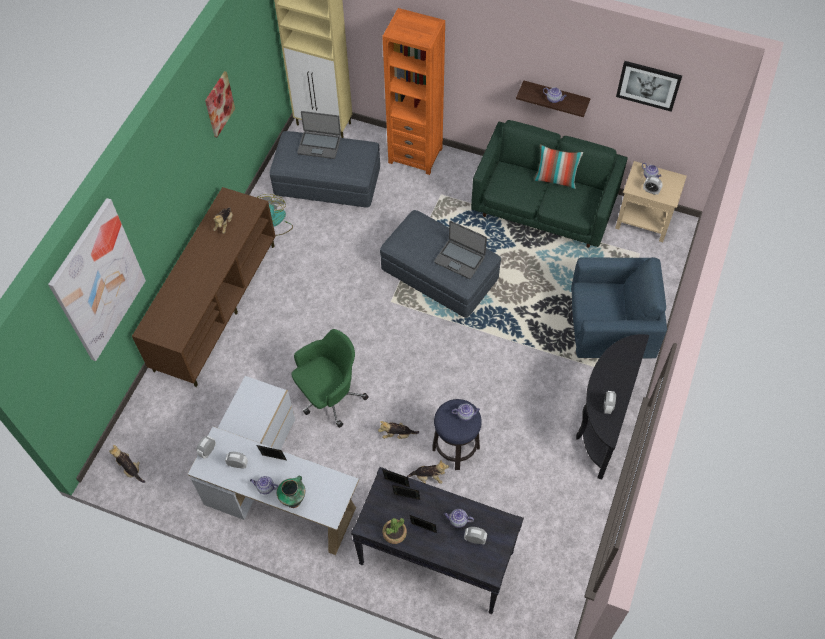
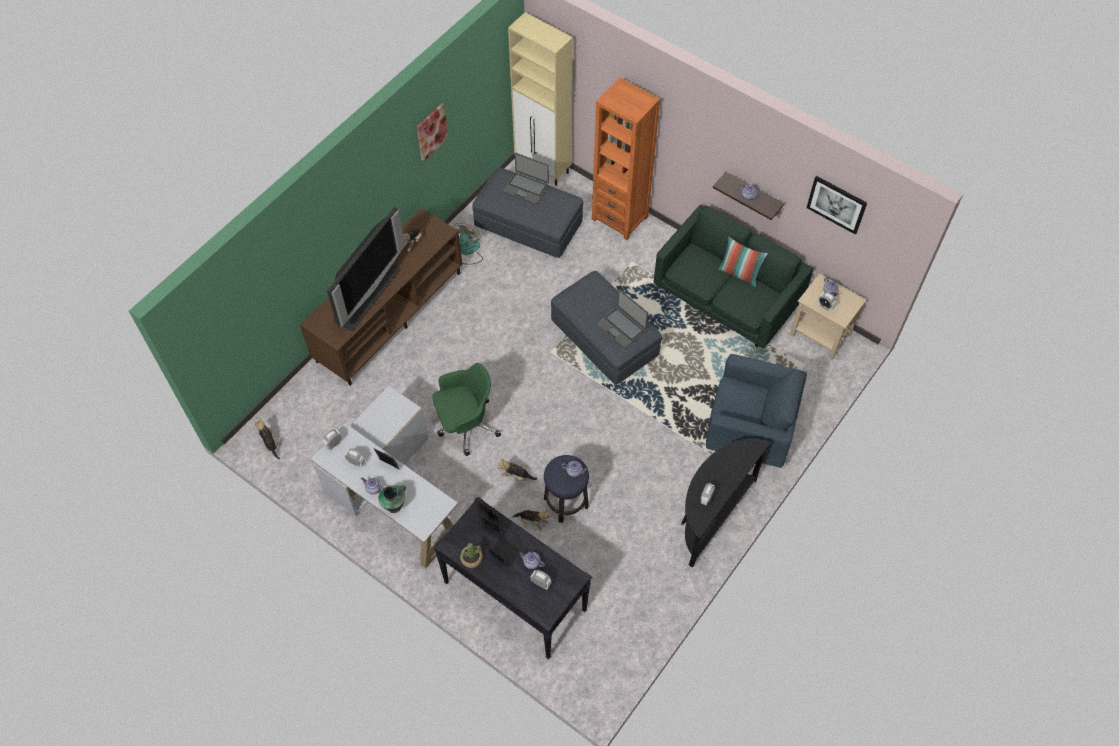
camera: 15 degrees right, 0 degrees up
(98, 281) = (275, 269): picture -> none
(192, 287) = (365, 293): none -> television

